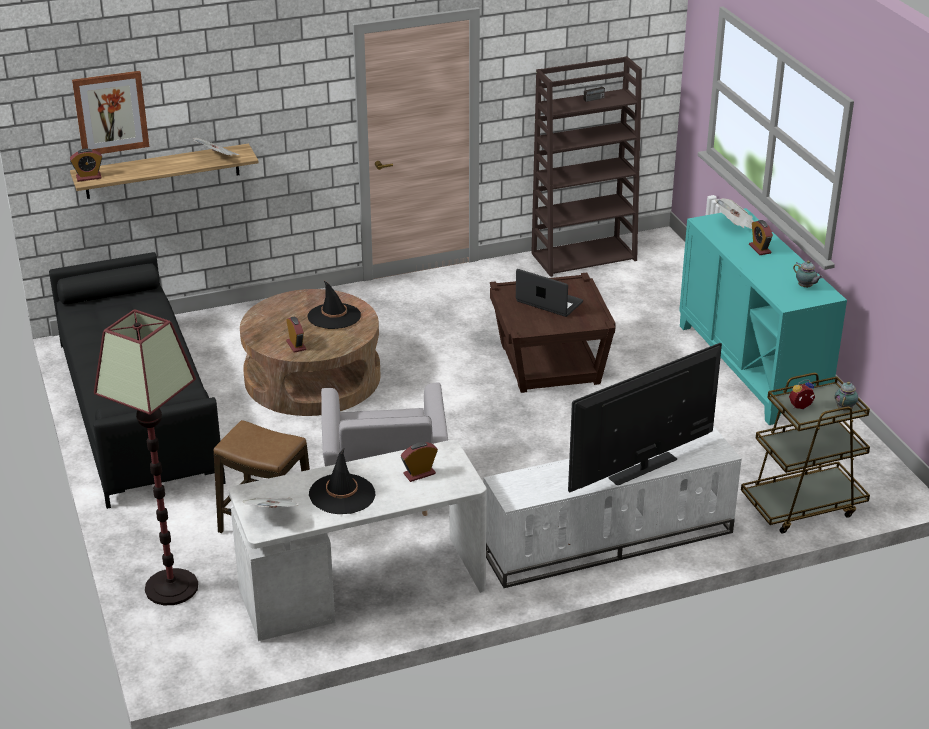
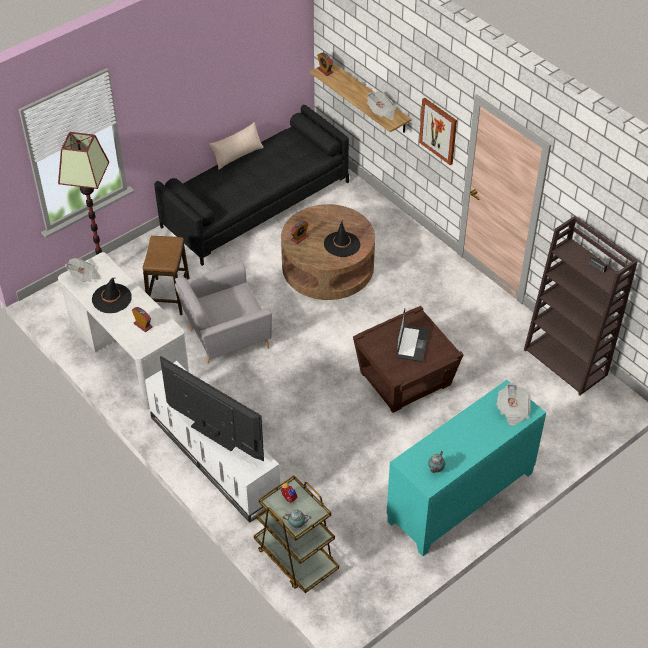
camera: 70 degrees right, 15 degrees up
(79, 359) = (237, 155): none -> beige pillow
(111, 112) = (351, 44): picture -> picture (438, 131)
(759, 249) = (481, 432): alarm clock -> none

